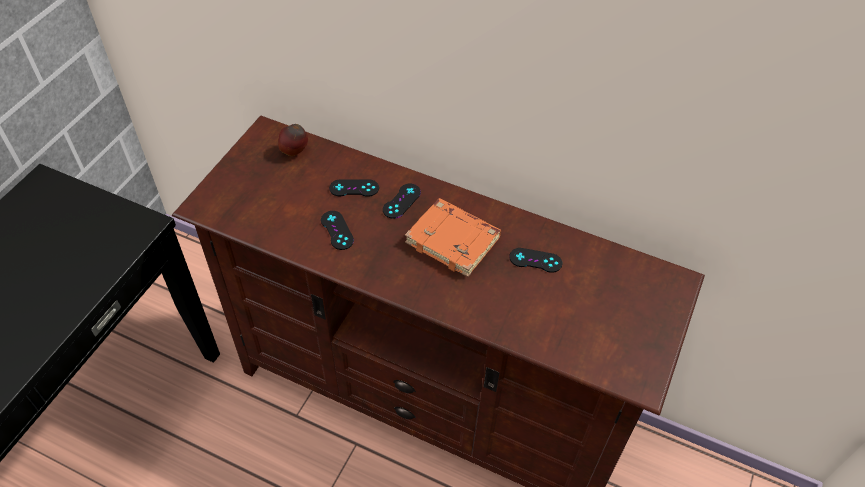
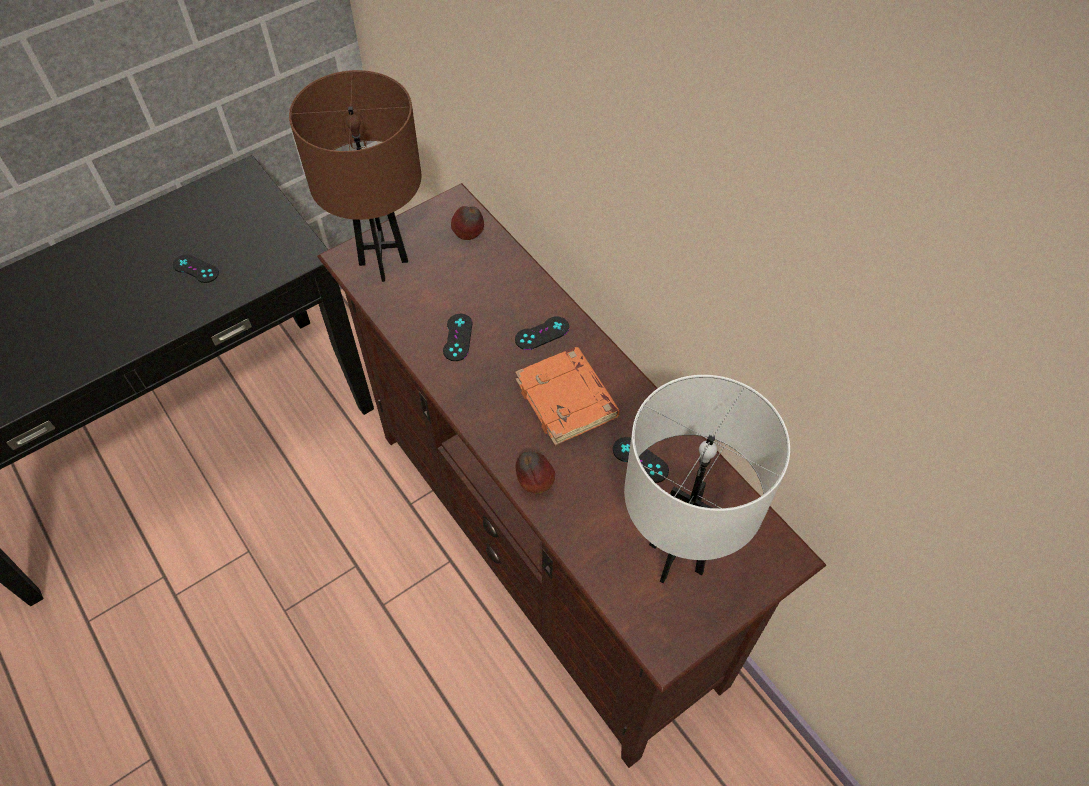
camera: 30 degrees right, 5 degrees up
(235, 198) = (383, 263): none -> brown table lamp
(354, 188) = (503, 299): black game controller -> black game controller (196, 269)
(470, 311) = (534, 483): none -> apple
(606, 316) = (675, 557): none -> white table lamp

